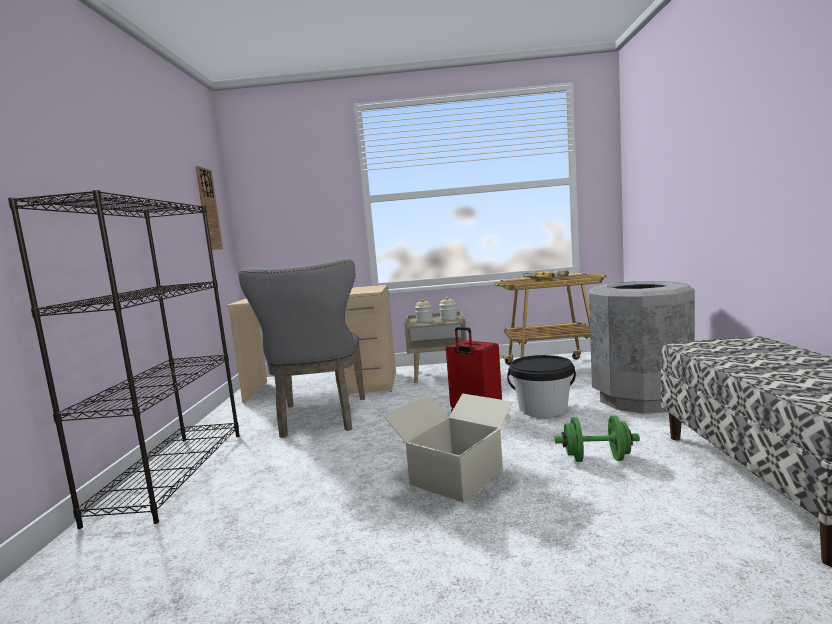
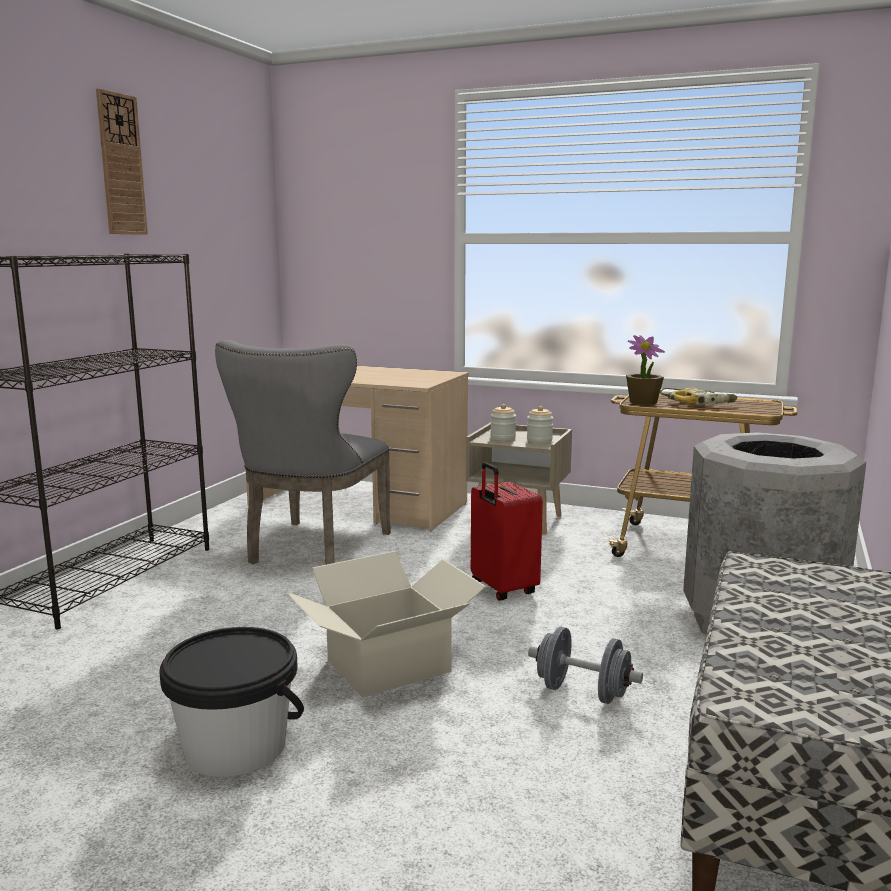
camera: 20 degrees right, 5 degrees up
(208, 209) = (239, 239): wall clock -> wall clock (121, 165)
(518, 282) = (643, 402): none -> potted plant
(543, 409) = (598, 605): black bucket -> black bucket (235, 747)
(597, 458) = (582, 692): green dumbbell -> grey dumbbell

